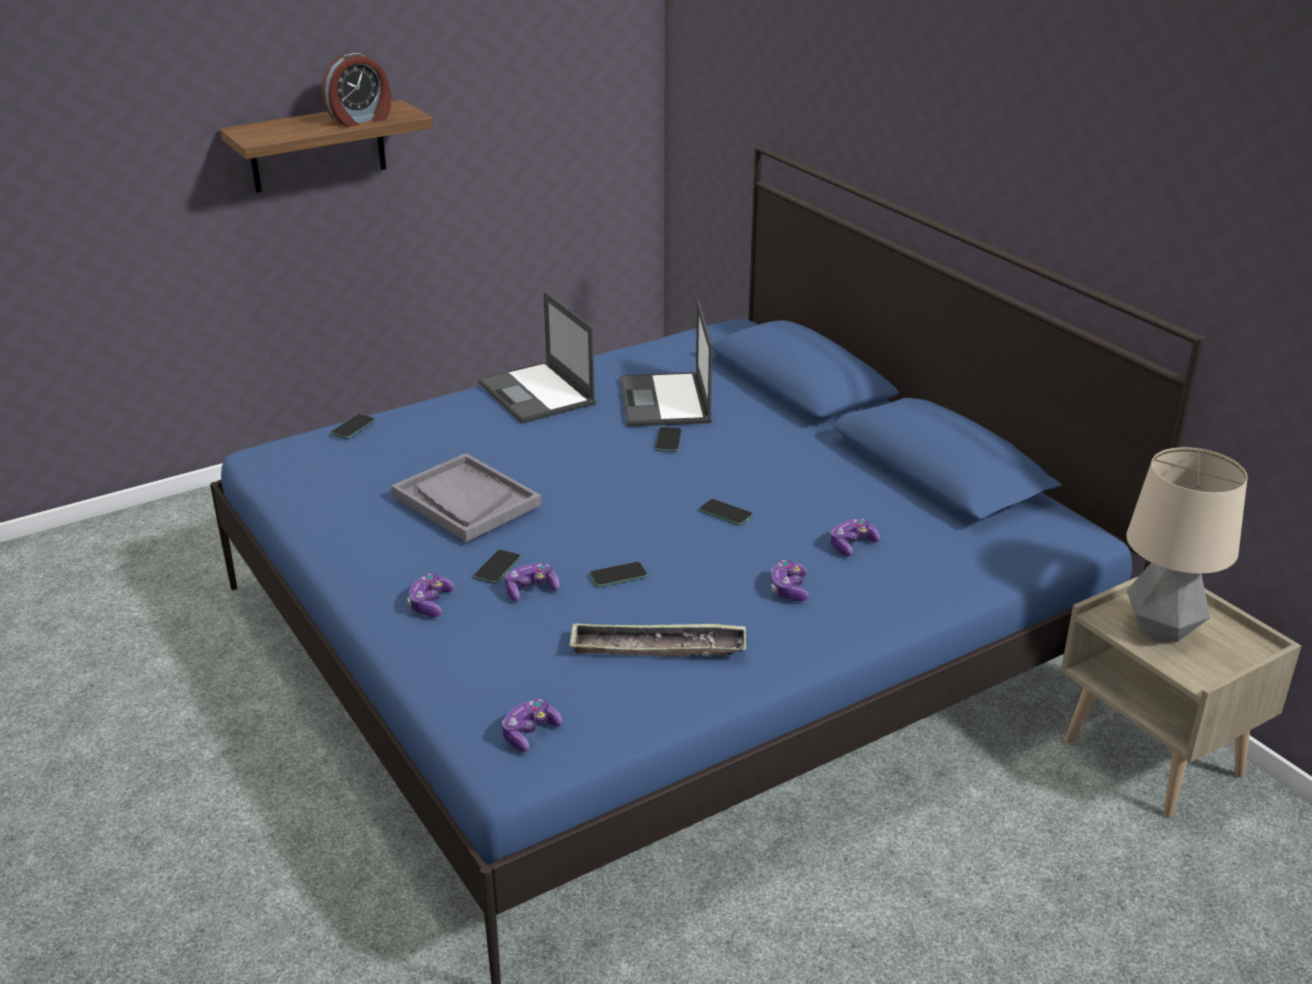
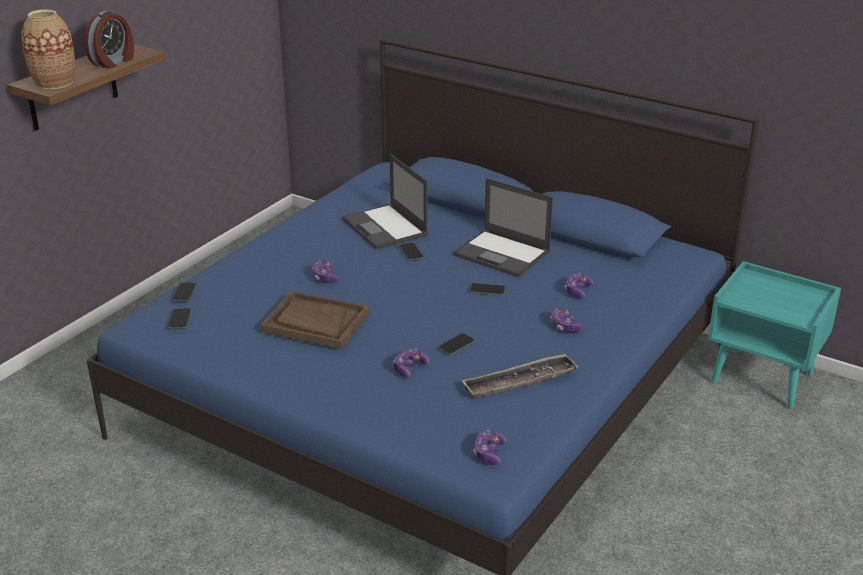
camera: 25 degrees left, 0 degrees up
(268, 133) = (54, 83): none -> vase
(430, 603) = (352, 394): game controller -> game controller (325, 277)
(465, 500) = (315, 322): grey tray -> brown tray
(497, 568) = (374, 360): phone -> phone (179, 319)
(537, 394) = (294, 241): laptop -> laptop (503, 254)
(1155, 758) = (763, 378): beige nightstand -> turquoise nightstand
(1162, 630) = (766, 298): table lamp -> none

